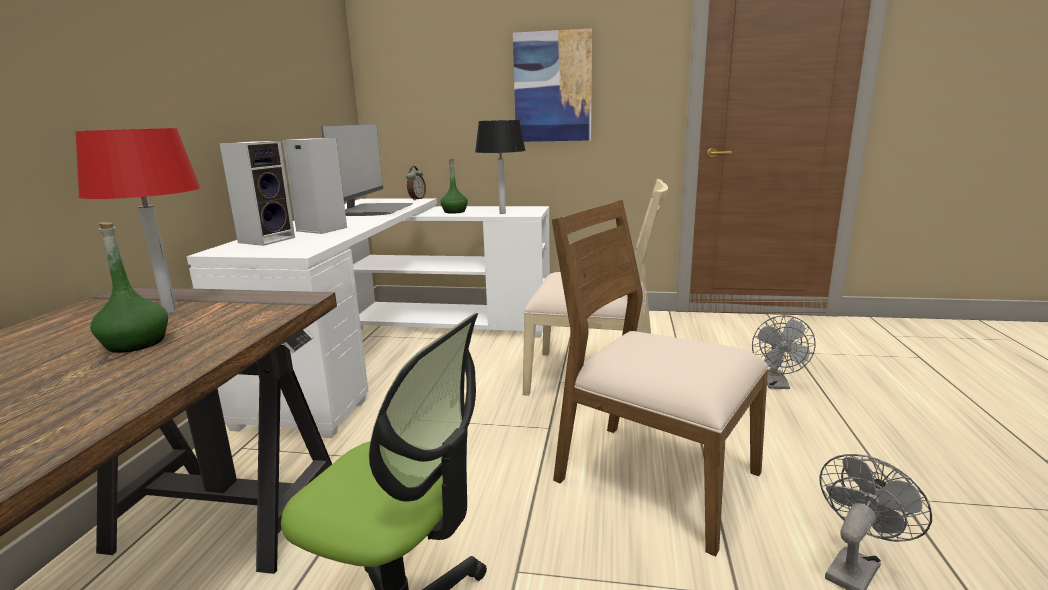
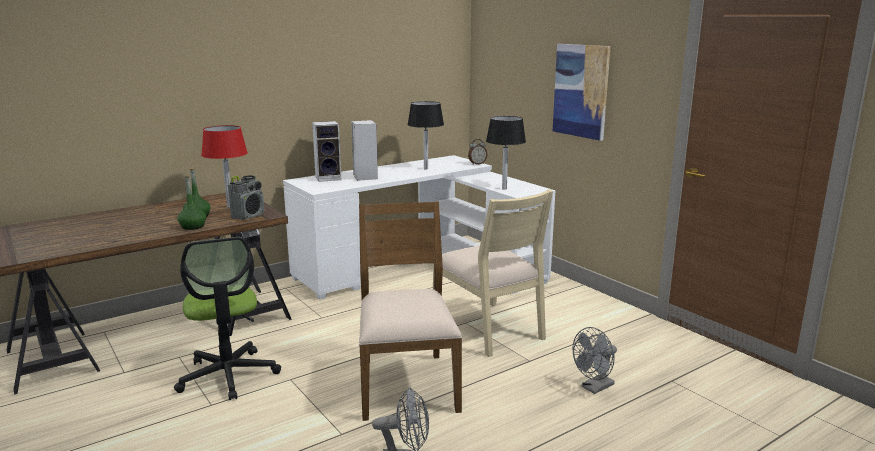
camera: 45 degrees right, 0 degrees up
(259, 311) = (248, 216): none -> radio
(373, 211) = (426, 168): monitor -> black table lamp
(454, 212) = (483, 179): green bottle -> green bottle (193, 226)

